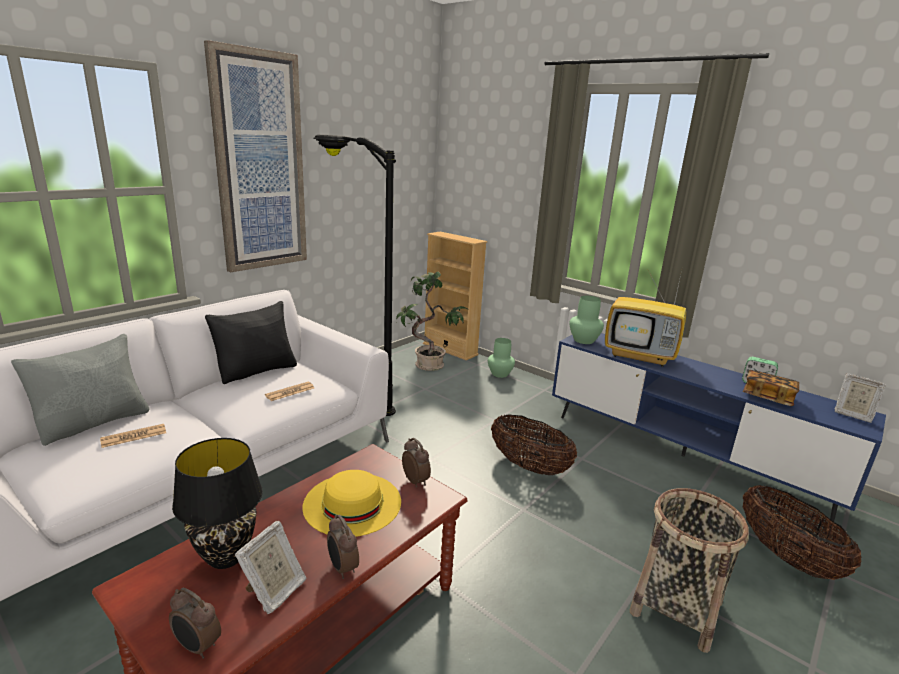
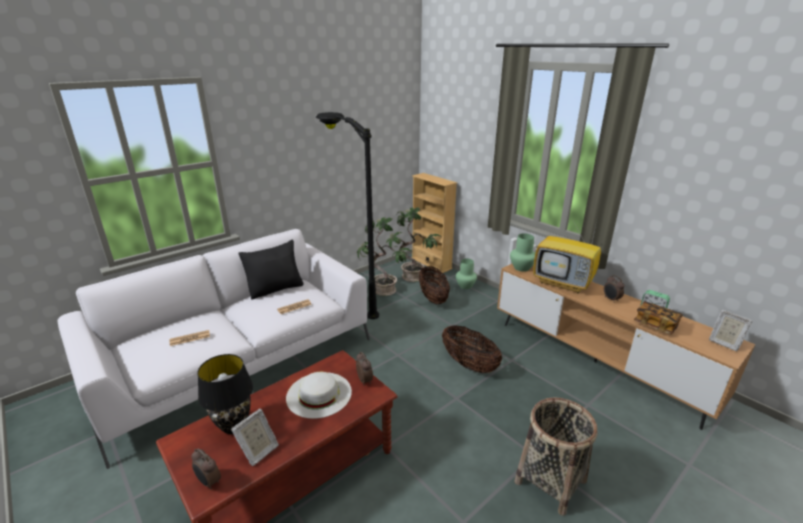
camera: 10 degrees right, 5 degrees up
(95, 423) = (168, 327): grey pillow -> none
(259, 163) = (278, 137): picture -> none
(342, 568) = (302, 439): alarm clock -> alarm clock (611, 299)
(352, 503) = (319, 394): yellow hat -> white hat
(395, 381) = (383, 291): none -> potted plant
(682, 455) = (595, 361): blue tv stand -> brown tv stand
(786, 557) = (653, 450): basket -> basket (433, 298)

